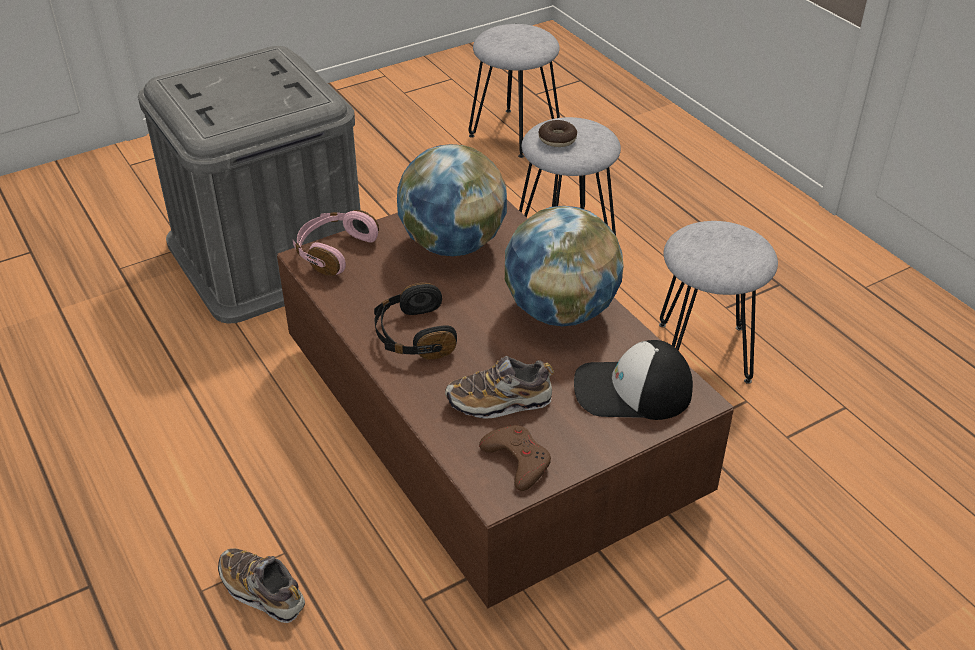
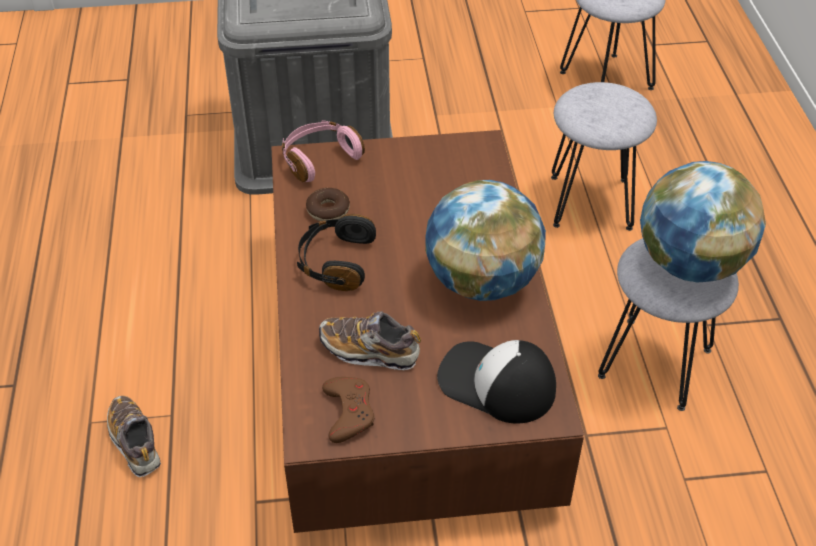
camera: 25 degrees right, 5 degrees up
(452, 245) = (426, 184): globe -> globe (689, 264)
(557, 139) = (590, 105): donut -> donut (328, 210)

